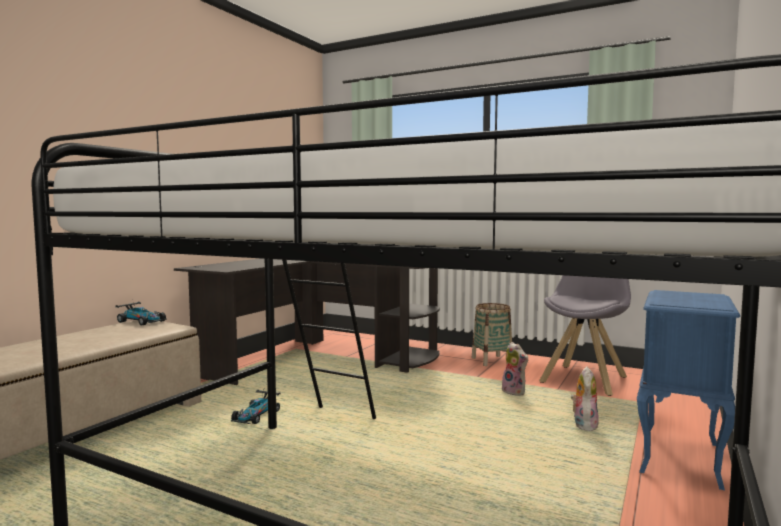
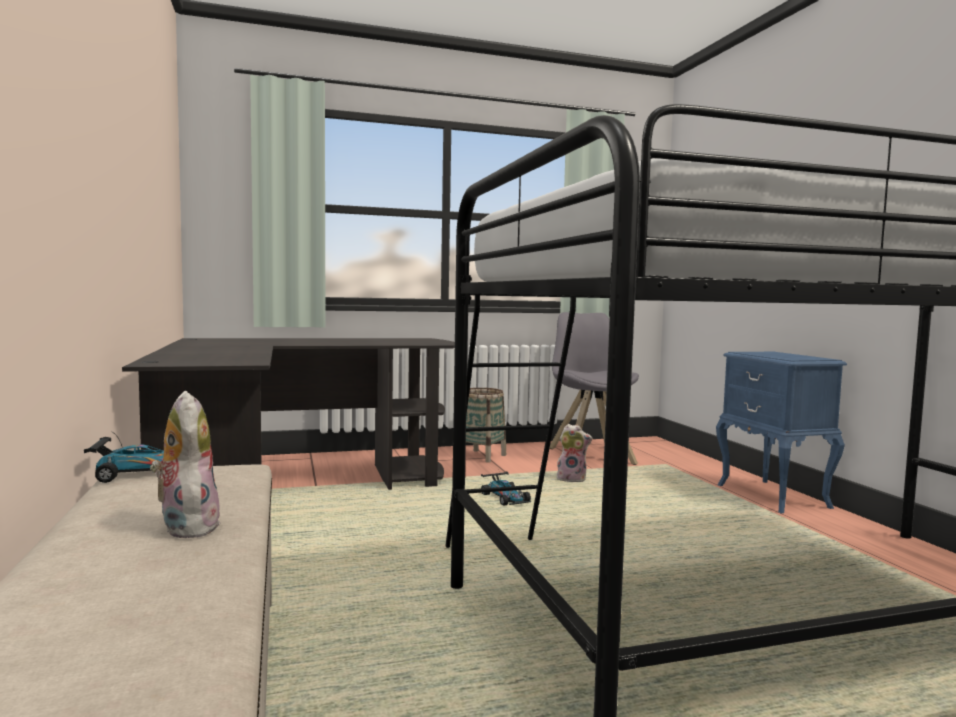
camera: 45 degrees left, 0 degrees up
(256, 415) = (397, 582): toy car -> toy car (506, 498)
(583, 425) = (677, 491): plush toy -> plush toy (186, 526)

